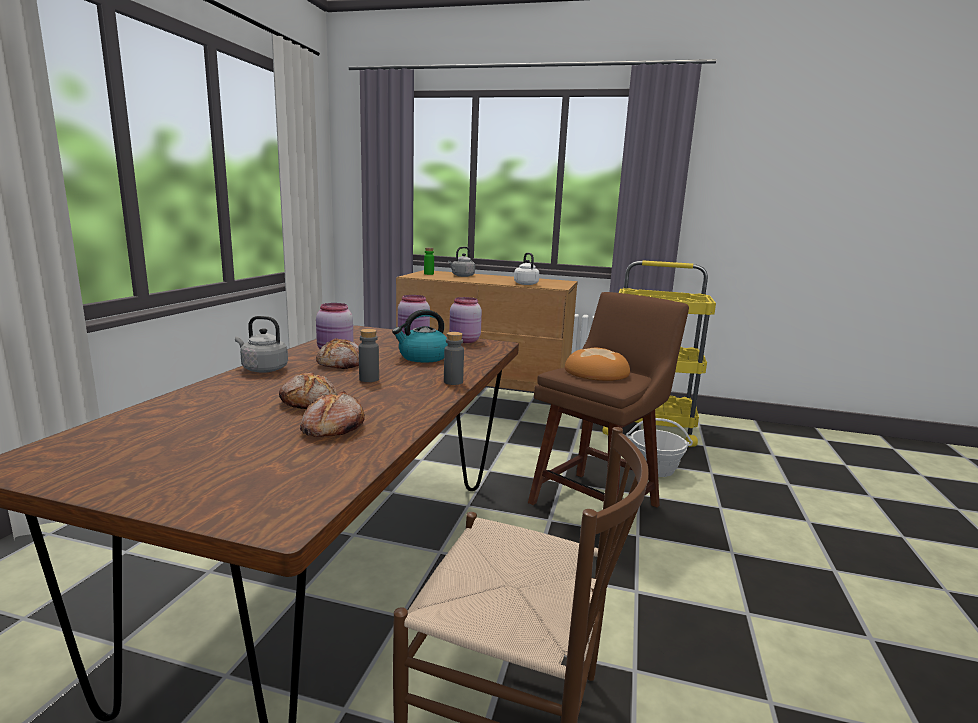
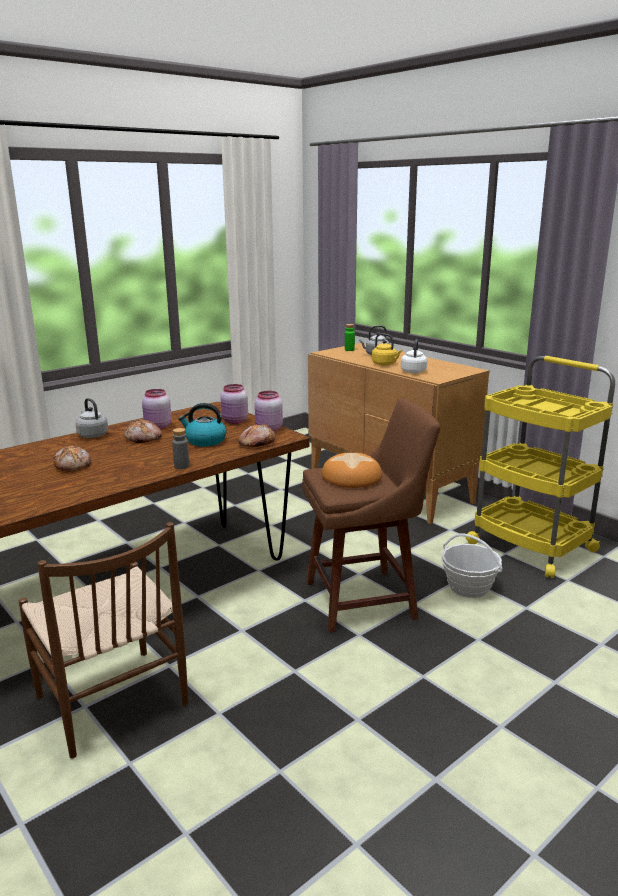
camera: 35 degrees right, 5 degrees up
(332, 428) = (54, 485): bread -> bread (256, 443)
(369, 379) = (135, 454): grey bottle -> none
(489, 281) = (385, 364): none -> yellow kettle

